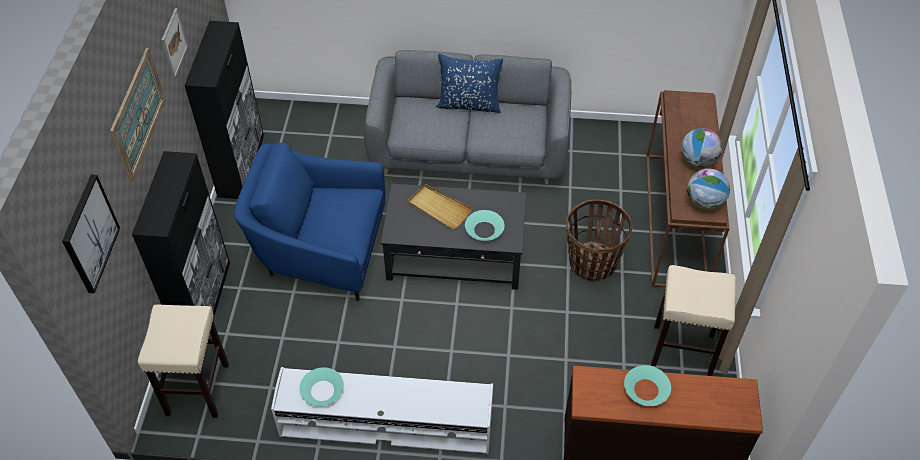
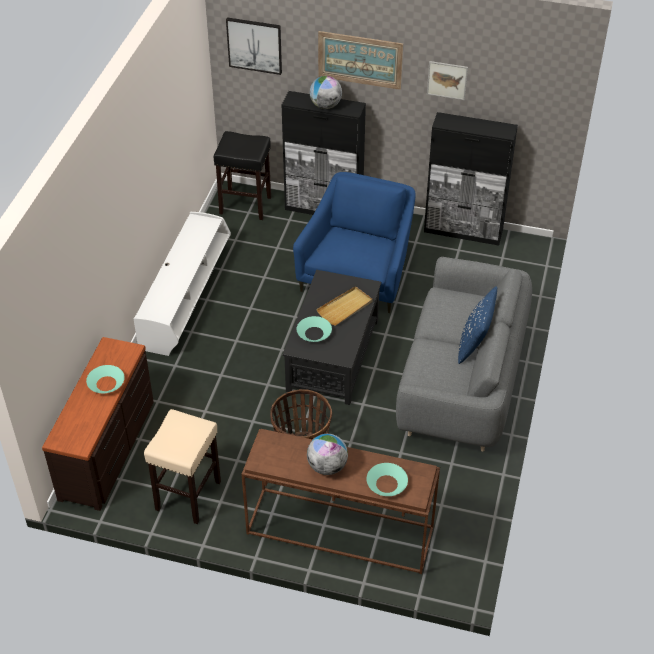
camera: 100 degrees right, 5 degrees down
(198, 388) = (246, 205): beige stool -> black stool
(322, 391) = (196, 237): turquoise bowl -> turquoise bowl (386, 483)
(704, 203) = (273, 457): globe -> globe (325, 105)

